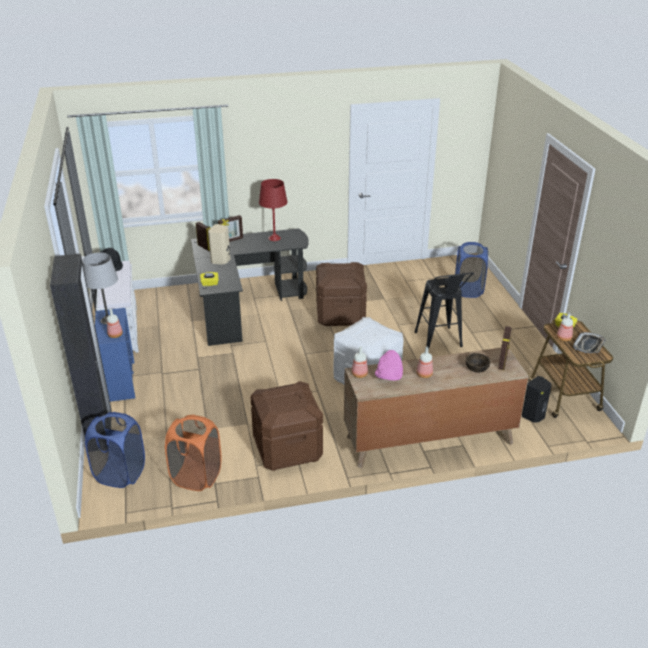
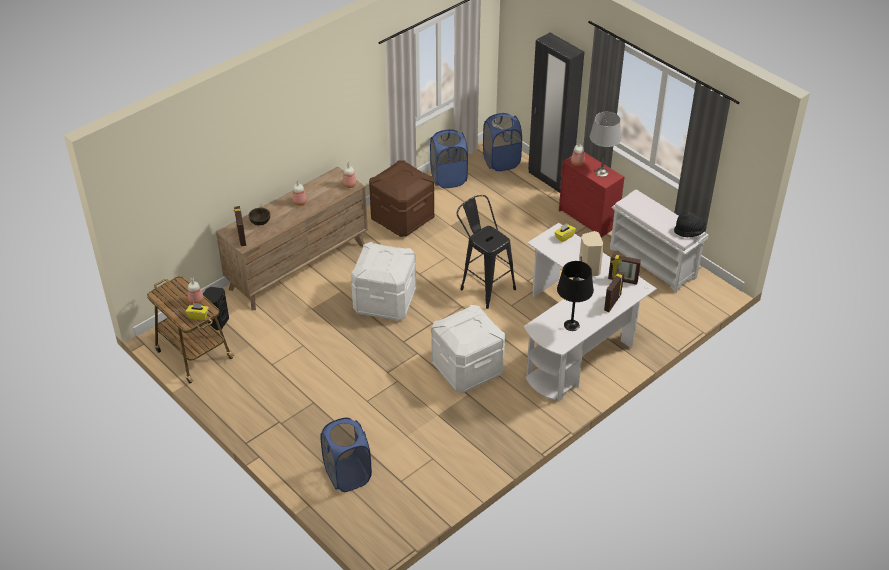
camera: 150 degrees right, 10 degrees up
(120, 381) = (588, 219): blue dresser -> red dresser
(196, 477) = (448, 178): orange laundry basket -> blue laundry basket
(243, 305) = (578, 340): black desk -> white desk
(274, 238) = (571, 325): red table lamp -> black table lamp
(340, 315) = (467, 369): brown storage box -> white storage box
(389, 377) = (326, 191): pink hat -> none
(439, 342) = (340, 373): black stool -> black stool (484, 286)
(589, 345) = (171, 300): tray -> none

